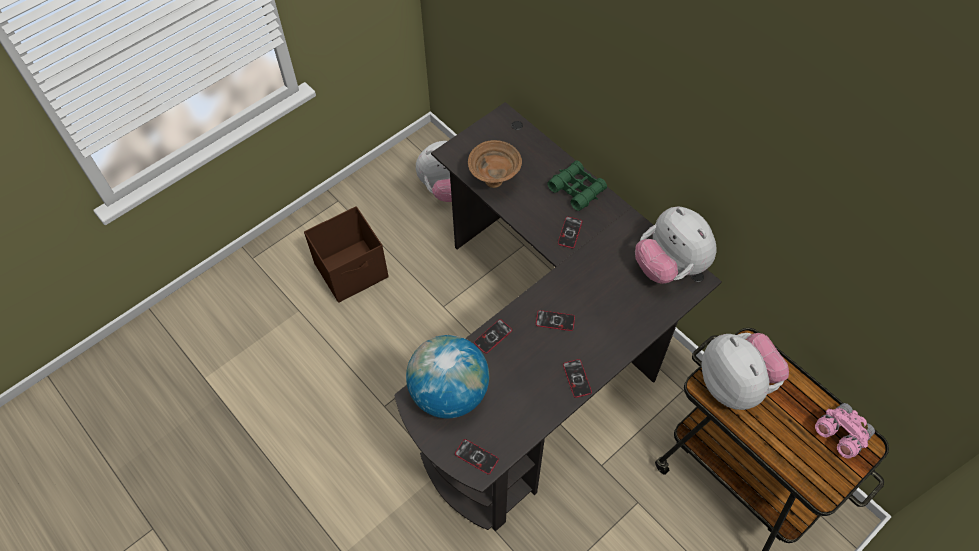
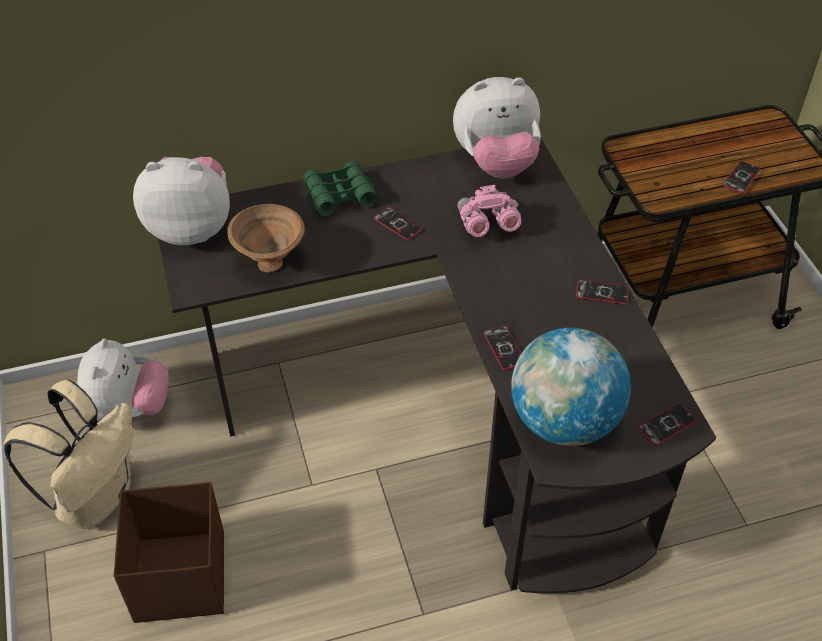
camera: 65 degrees left, 10 degrees down
(381, 204) = (95, 497): none -> beige backpack
(555, 321) = (513, 283): phone -> phone (741, 178)
(735, 384) = (664, 176): plush toy -> plush toy (191, 228)
(840, 434) = (752, 129): pink binoculars -> pink binoculars (486, 225)

